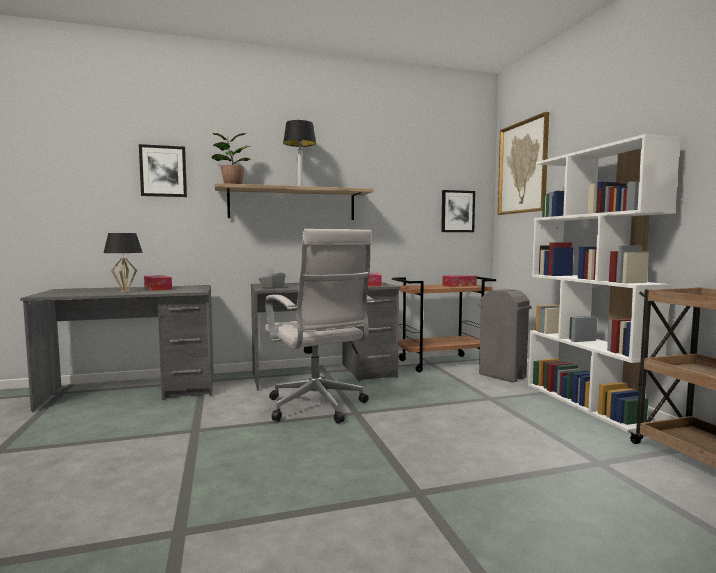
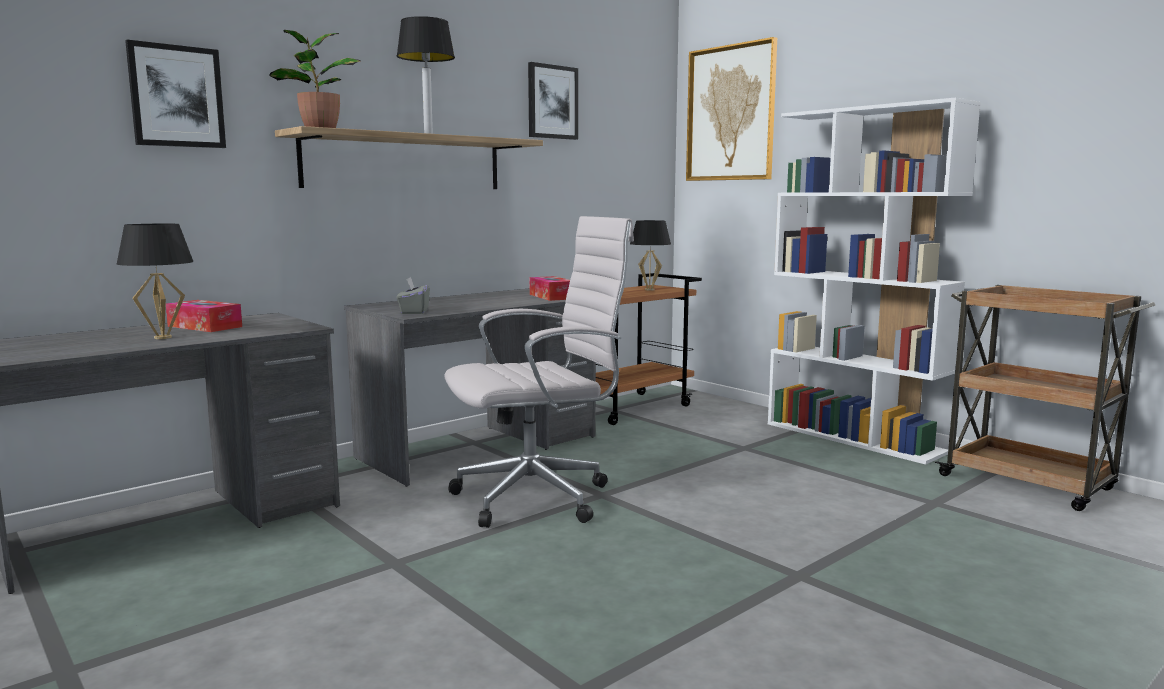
camera: 25 degrees left, 5 degrees up
(318, 408) = (539, 497): white office chair -> white office chair turned 60 degrees counterclockwise
(457, 211) = (632, 175): picture -> picture (552, 102)
(459, 285) = (649, 290): tissue box -> black table lamp
(501, 376) = (724, 416): grey trash can -> none

